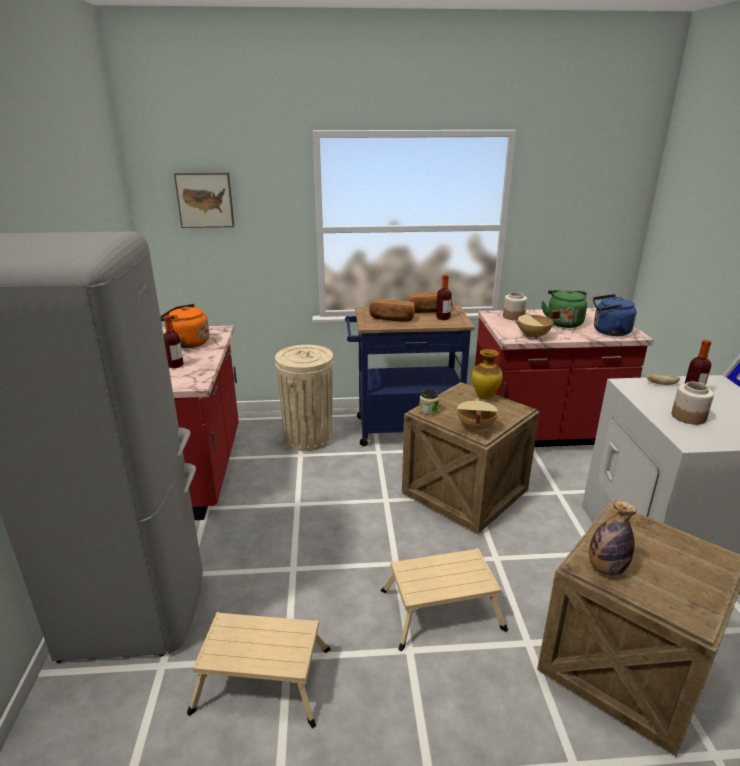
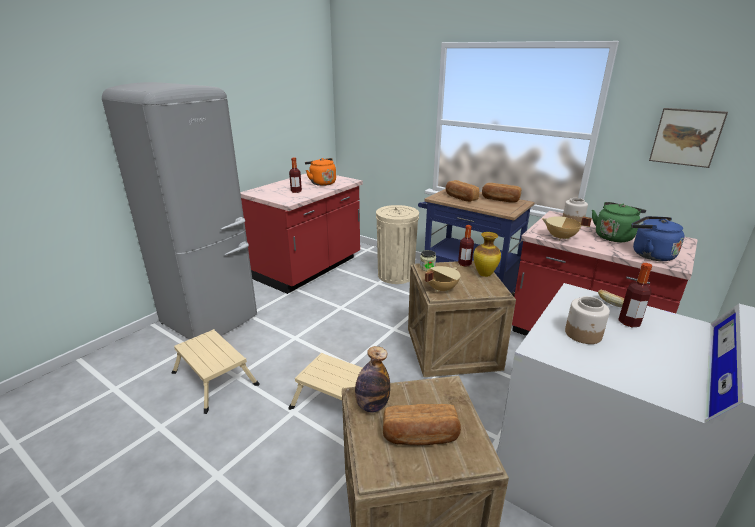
camera: 40 degrees right, 0 degrees up
(205, 200) = (371, 92): picture -> picture (686, 137)
(443, 318) = (500, 206): bottle -> bottle (464, 264)
(672, 569) = (420, 436): none -> bread

